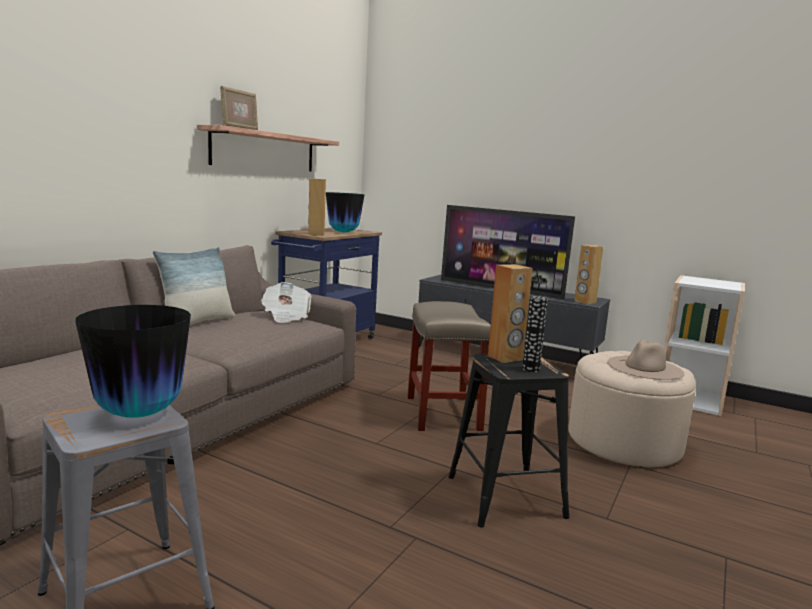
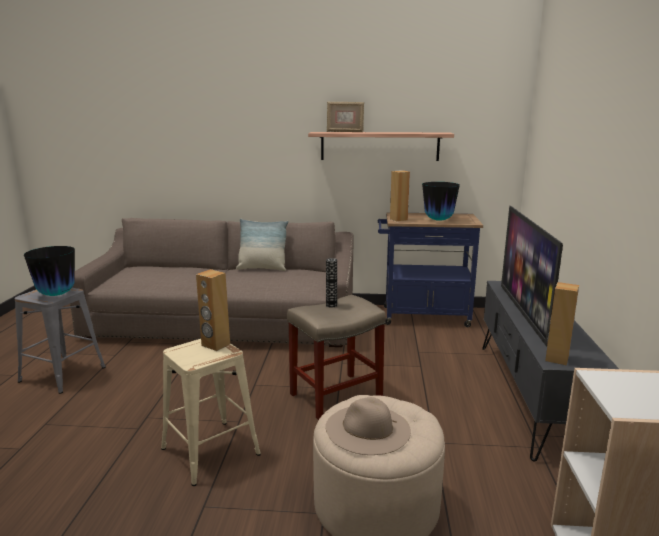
camera: 65 degrees right, 5 degrees up
(286, 316) = (306, 279): newspaper -> none
(504, 496) = (210, 450): black stool -> beige stool
(531, 369) = (193, 356): vase -> vase (331, 305)

